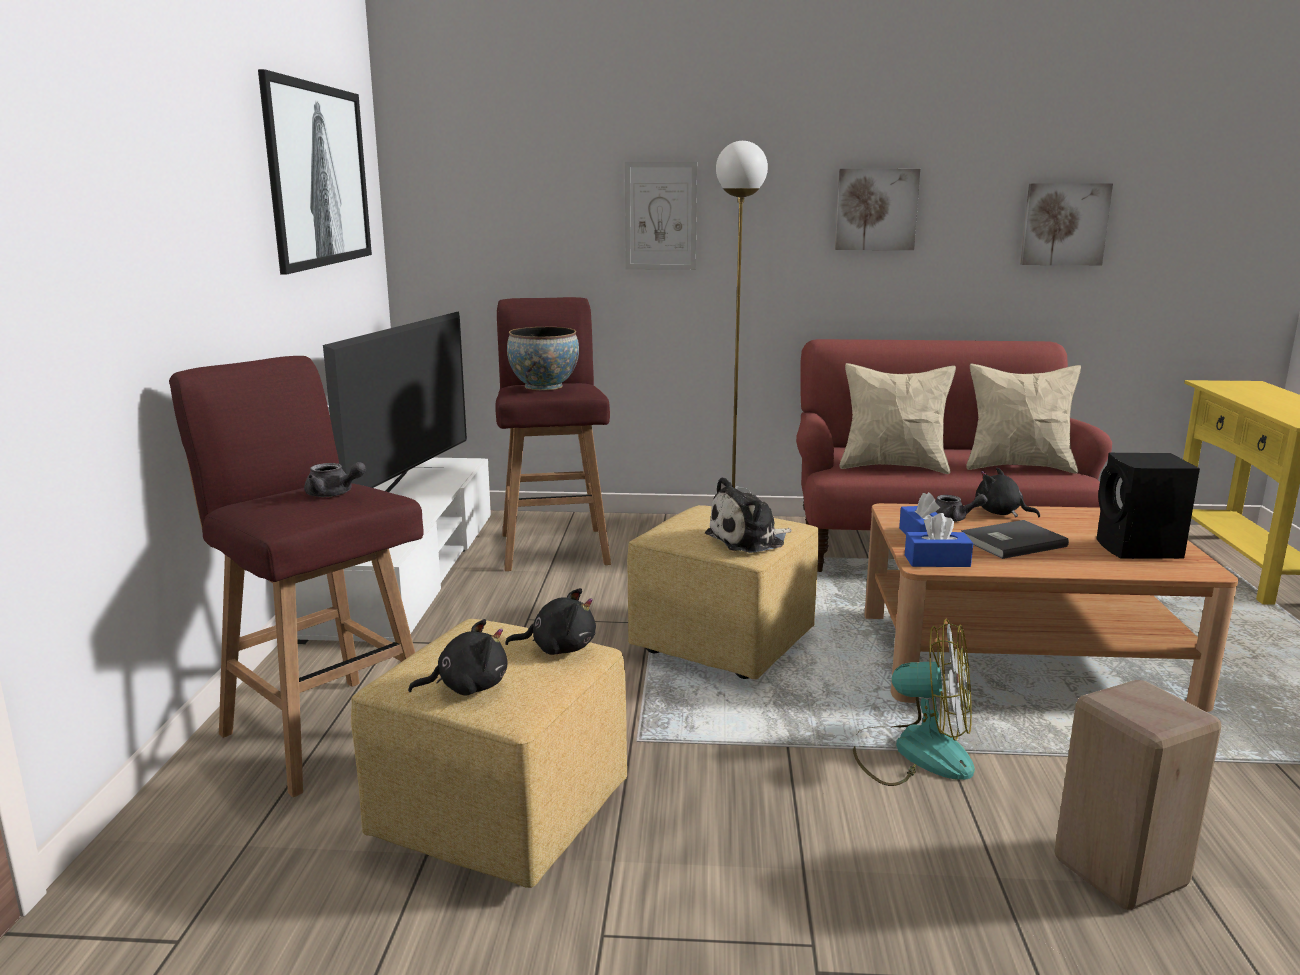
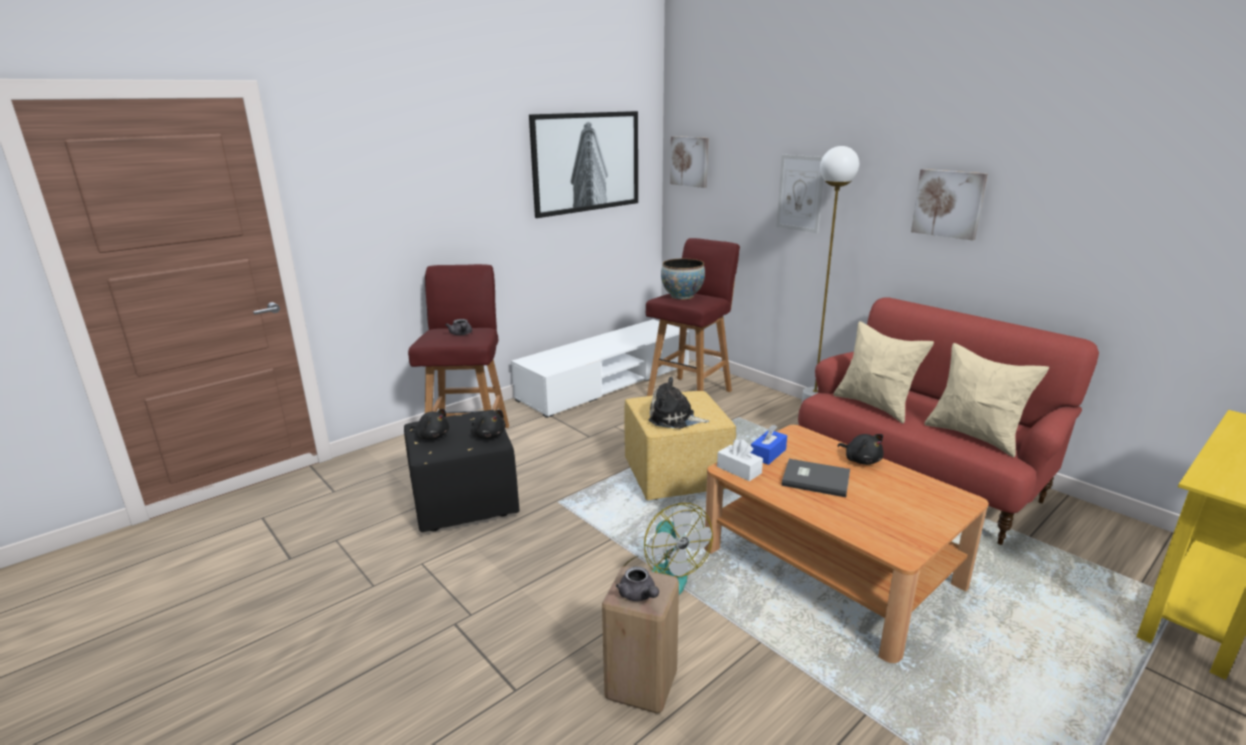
camera: 45 degrees right, 5 degrees up
(409, 487) = (623, 337): television -> none
(499, 815) = (465, 503): yellow ottoman -> black ottoman
(937, 561) = (739, 470): blue tissue box -> white tissue box
(953, 519) = (817, 451): grey teapot -> grey teapot (639, 595)
(1000, 513) = (861, 460): black plush toy -> black plush toy turned 150 degrees clockwise
(1064, 224) = (1122, 235): picture -> picture (690, 161)
(1138, 550) = (892, 521): black speaker -> none

